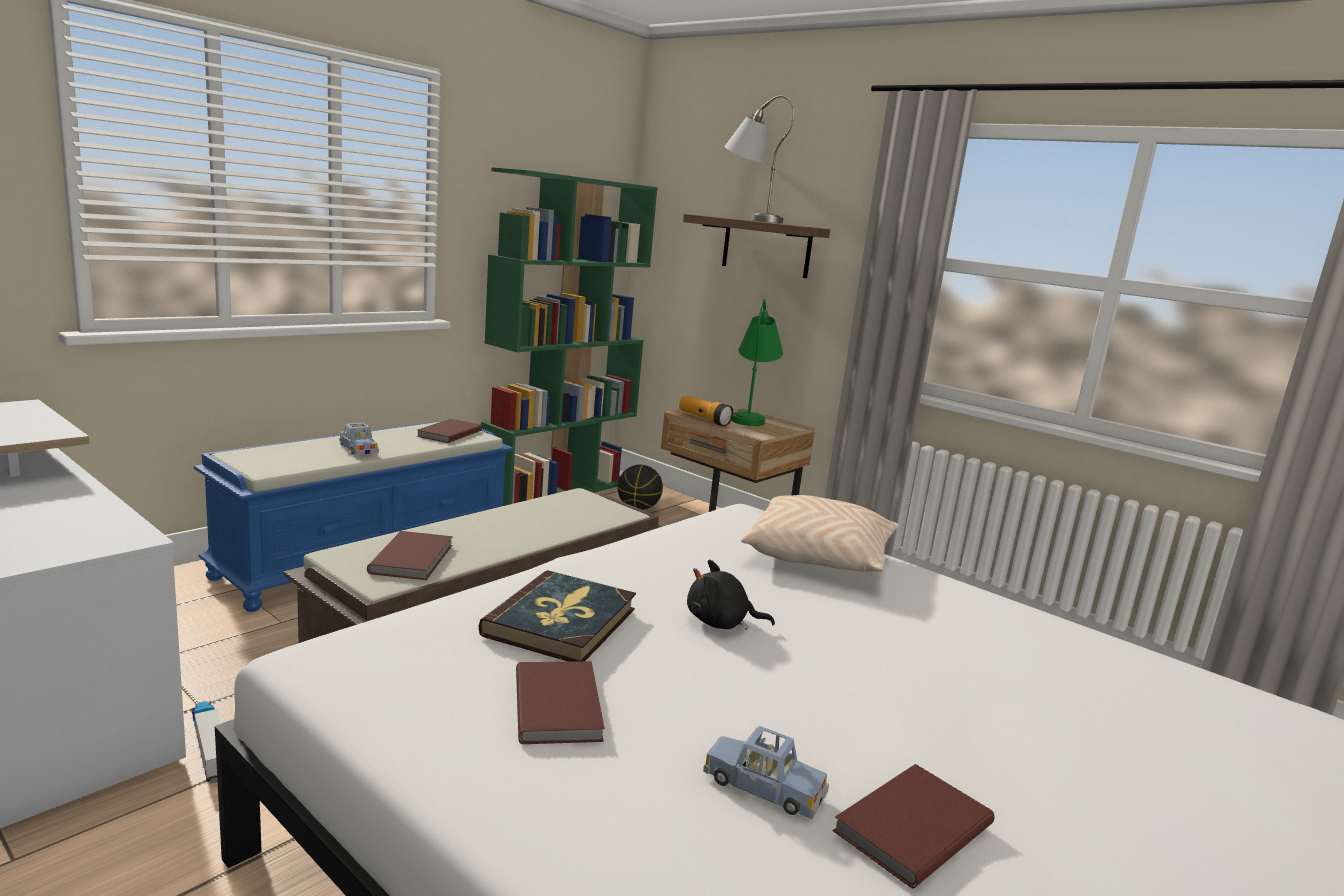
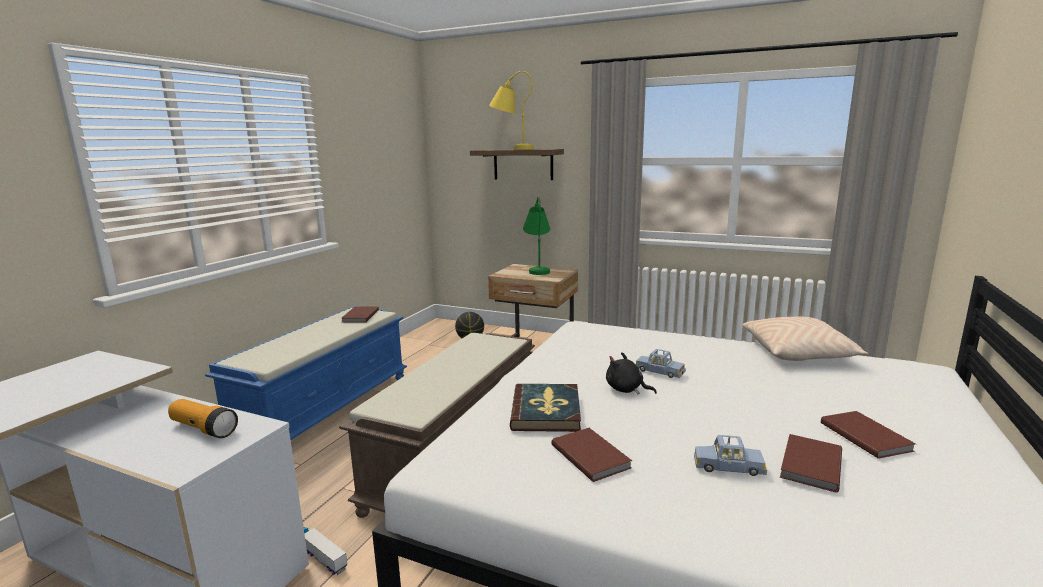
camera: 15 degrees left, 0 degrees up
(357, 449) = (312, 338): blue toy car -> blue toy car (659, 372)
(414, 558) = (420, 397): brown book -> brown book (866, 436)
(558, 490) = (414, 339): green bookcase -> none
(704, 420) = (515, 276): flashlight -> flashlight (203, 429)
(721, 623) = (626, 389): black plush toy -> black plush toy turned 45 degrees clockwise
(749, 220) = (511, 149): grey table lamp -> yellow table lamp
(819, 557) = (639, 341): beige pillow -> beige pillow (799, 353)

